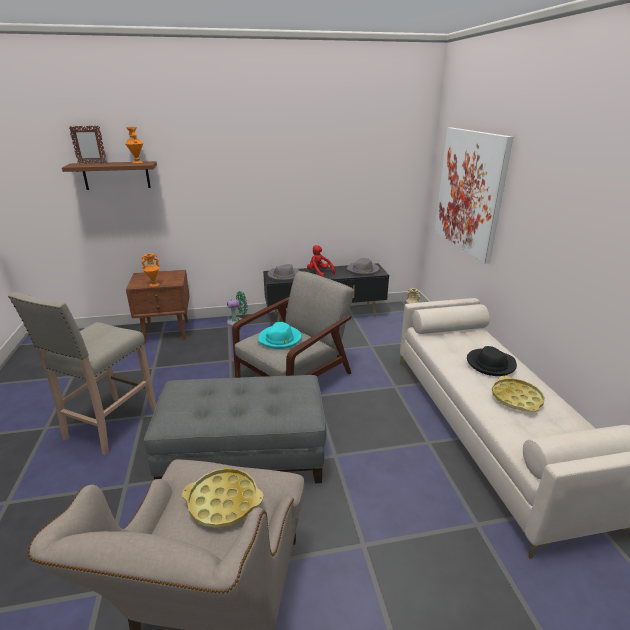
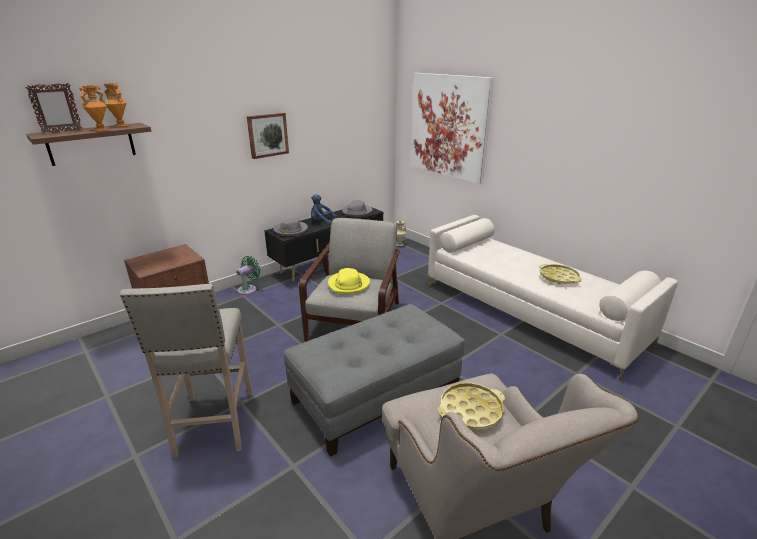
camera: 30 degrees left, 0 degrees up
(154, 284) = (168, 265): orange vase -> orange vase (101, 129)
(274, 182) = (267, 135): none -> picture
(280, 339) = (349, 285): turquoise hat -> yellow hat
(319, 273) = (321, 221): red plush toy -> blue plush toy
(490, 364) = (521, 260): black hat -> none

